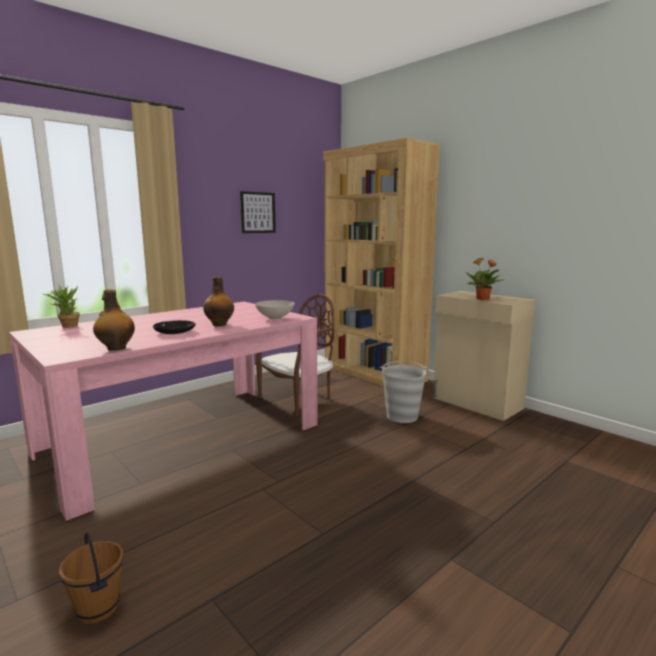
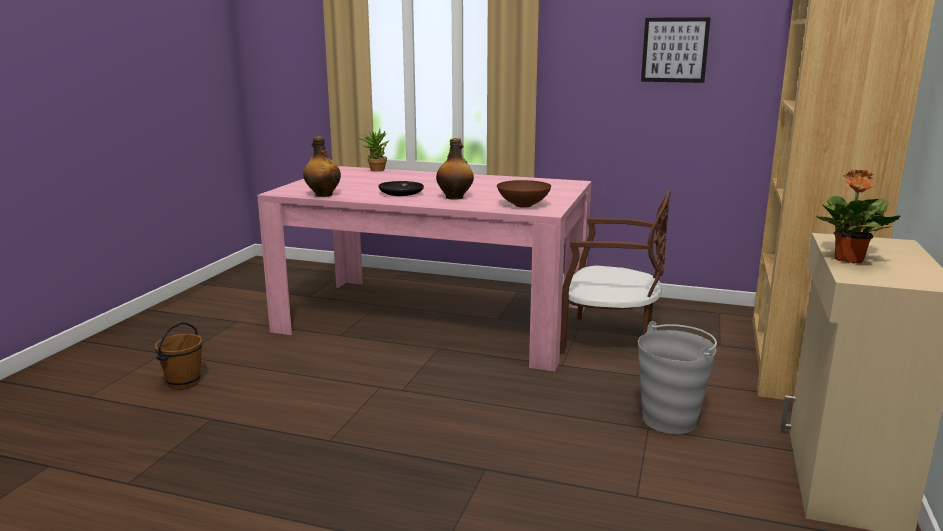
camera: 60 degrees right, 5 degrees up
(274, 318) = (522, 205): white bowl -> brown bowl

